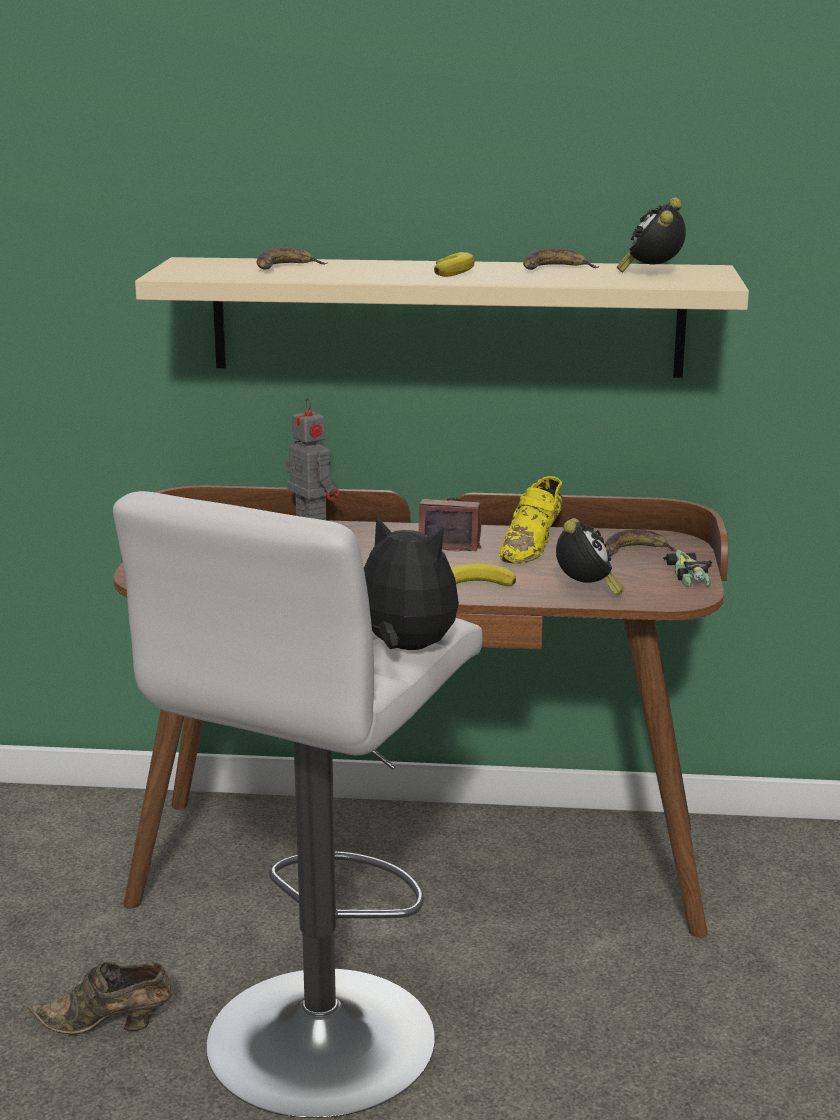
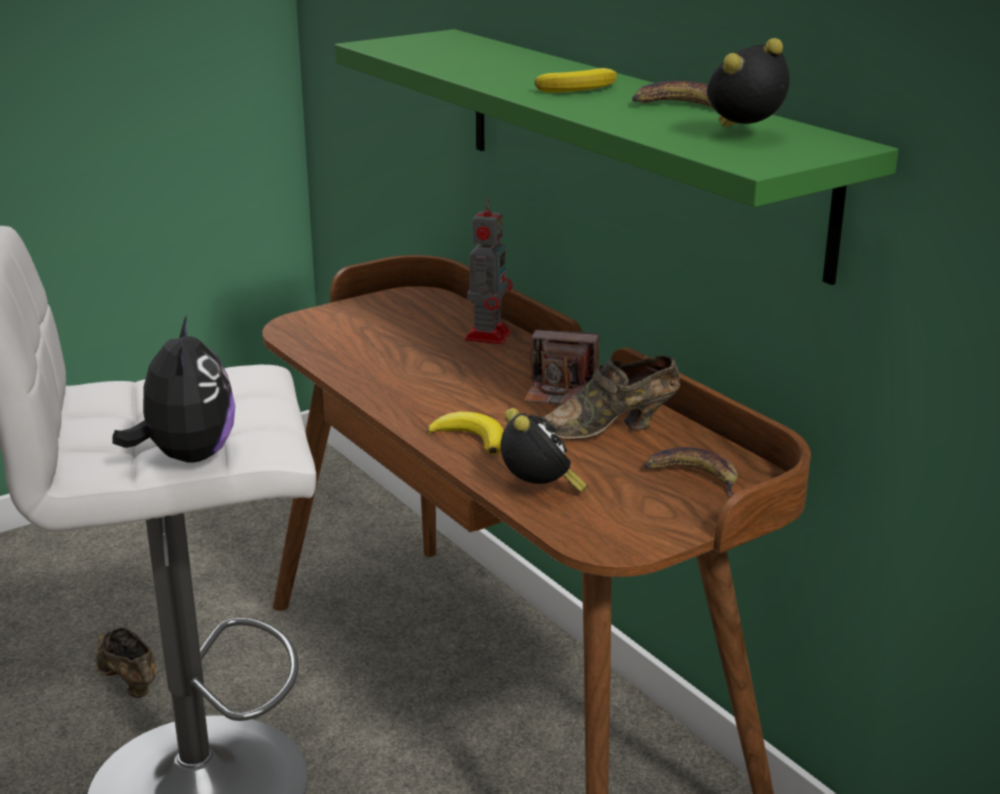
camera: 50 degrees right, 5 degrees up
(285, 267) = (477, 55): banana -> none
(447, 317) = (633, 143): beige shelf -> green shelf
(450, 542) = (561, 392): camera -> camera turned 135 degrees clockwise
(532, 548) = (610, 429): yellow shoe -> brown shoe
(586, 591) = (539, 491): alarm clock -> alarm clock turned 75 degrees counterclockwise
(688, 574) = (676, 524): toy car -> none

